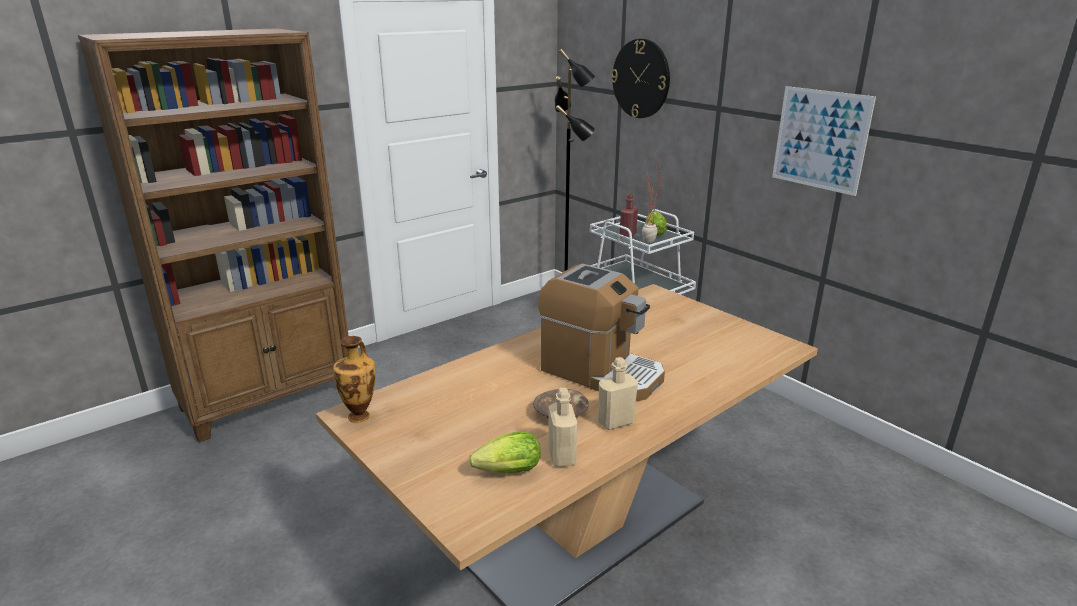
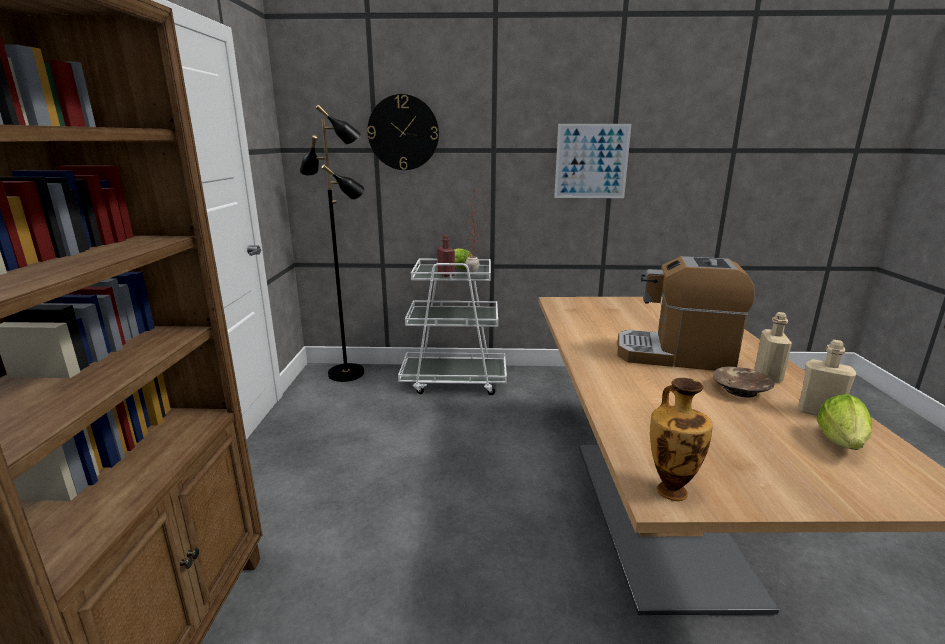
camera: 50 degrees left, 5 degrees down
(601, 372) = (675, 355): coffee machine -> coffee machine turned 150 degrees counterclockwise

